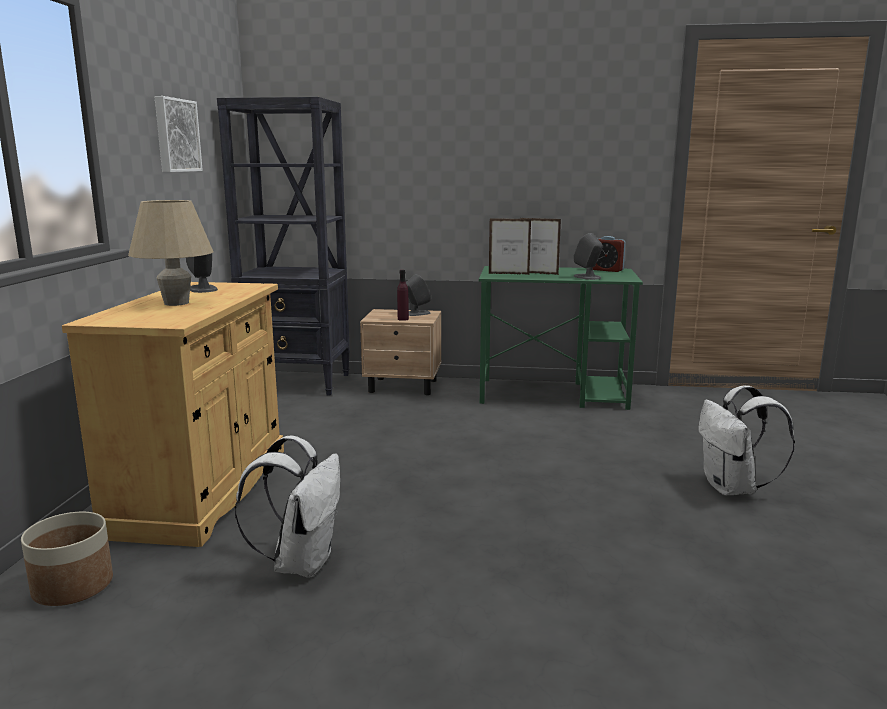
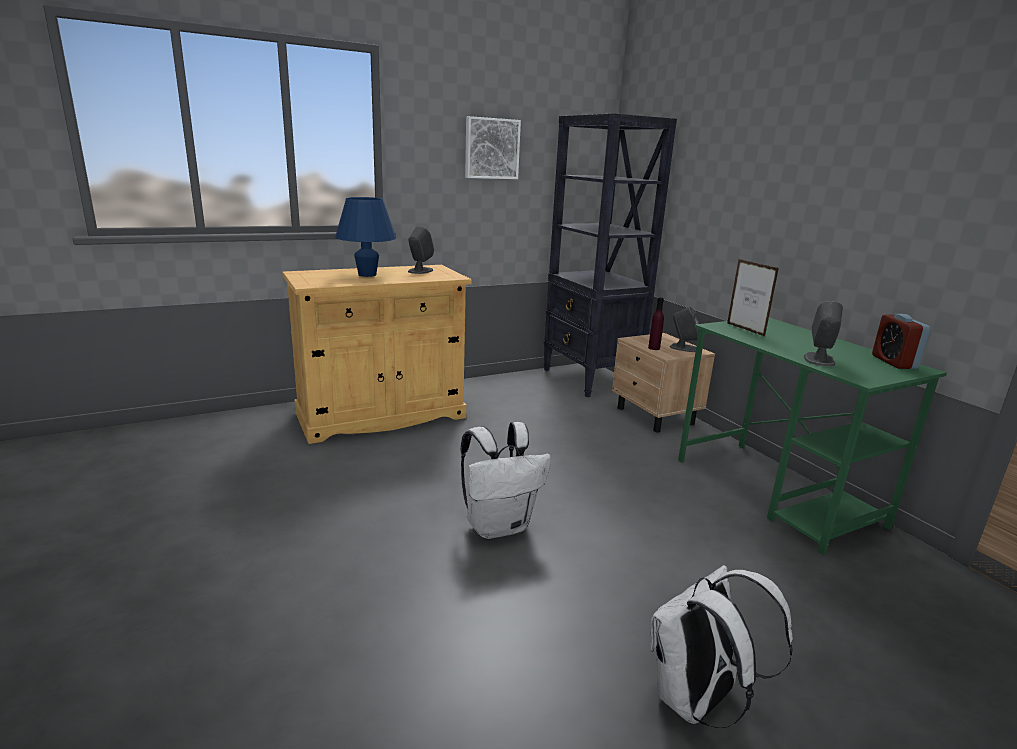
camera: 55 degrees right, 5 degrees up
(73, 586) = (243, 428): planter -> none
(176, 303) = (367, 275): beige table lamp -> blue table lamp
(301, 562) = (311, 482): white backpack -> white backpack (499, 525)
(538, 273) = (780, 339): picture frame -> none

